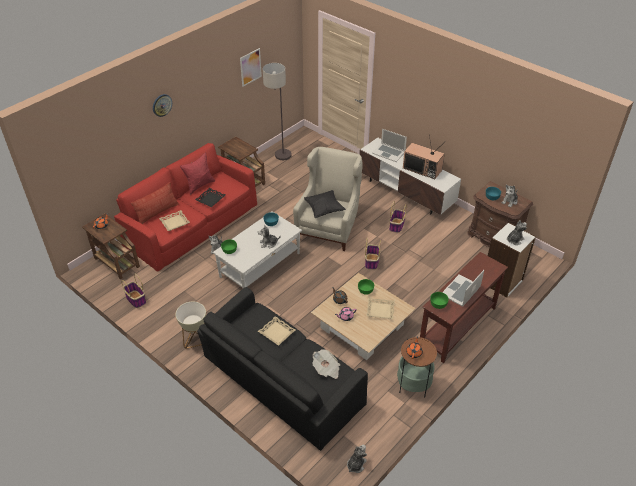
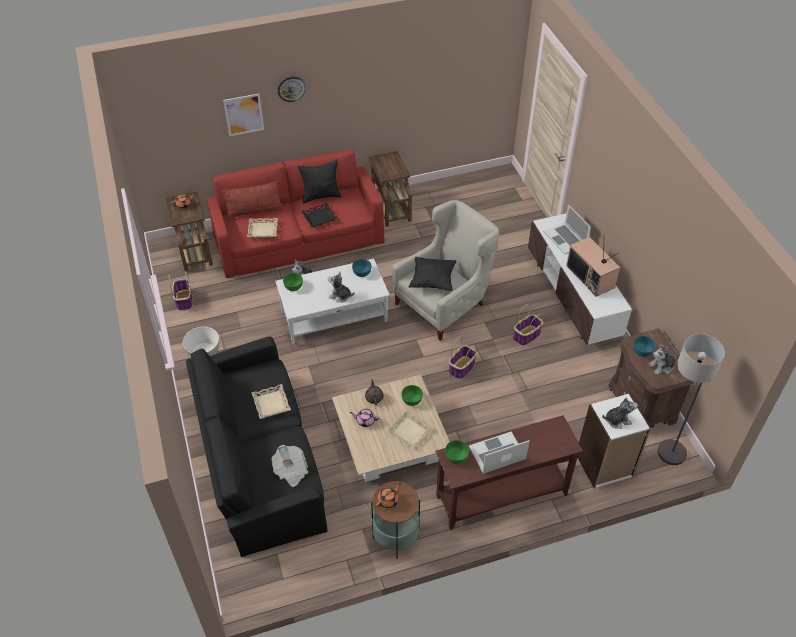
camera: 30 degrees right, 5 degrees up
(199, 185) = (321, 196): red pillow -> black pillow
(250, 67) = (433, 71): picture -> picture (244, 114)
(280, 157) = (452, 194): grey floor lamp -> grey floor lamp (664, 456)
(356, 464) = (265, 592): plush toy -> none

